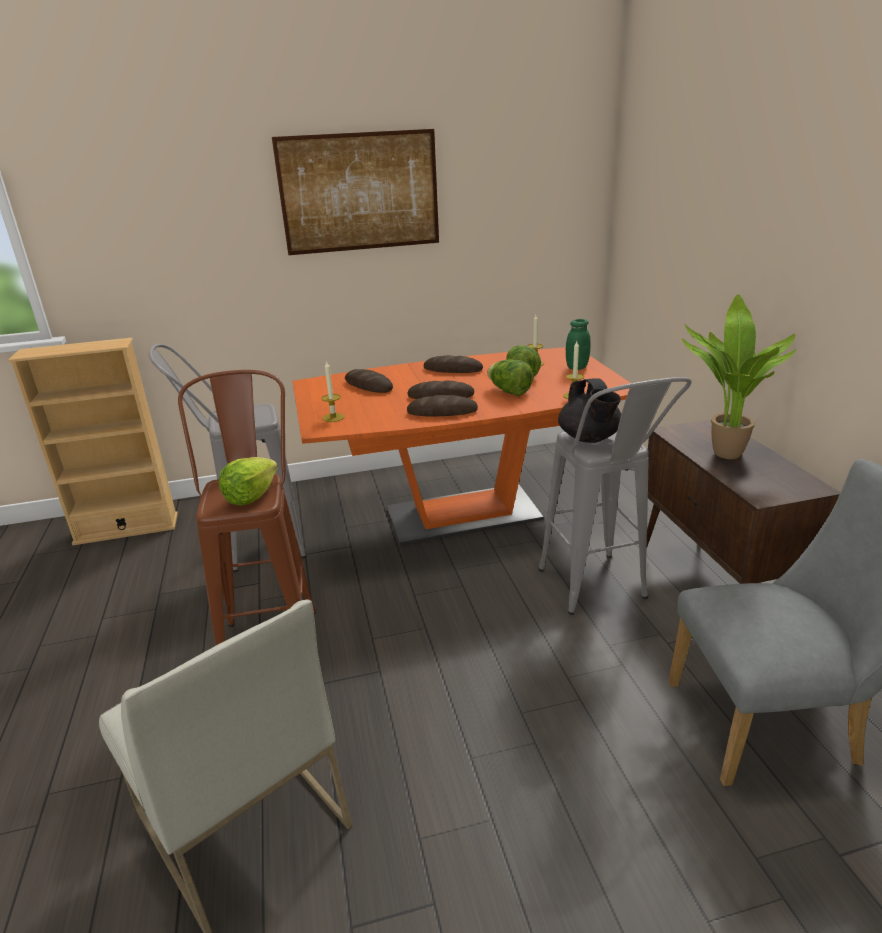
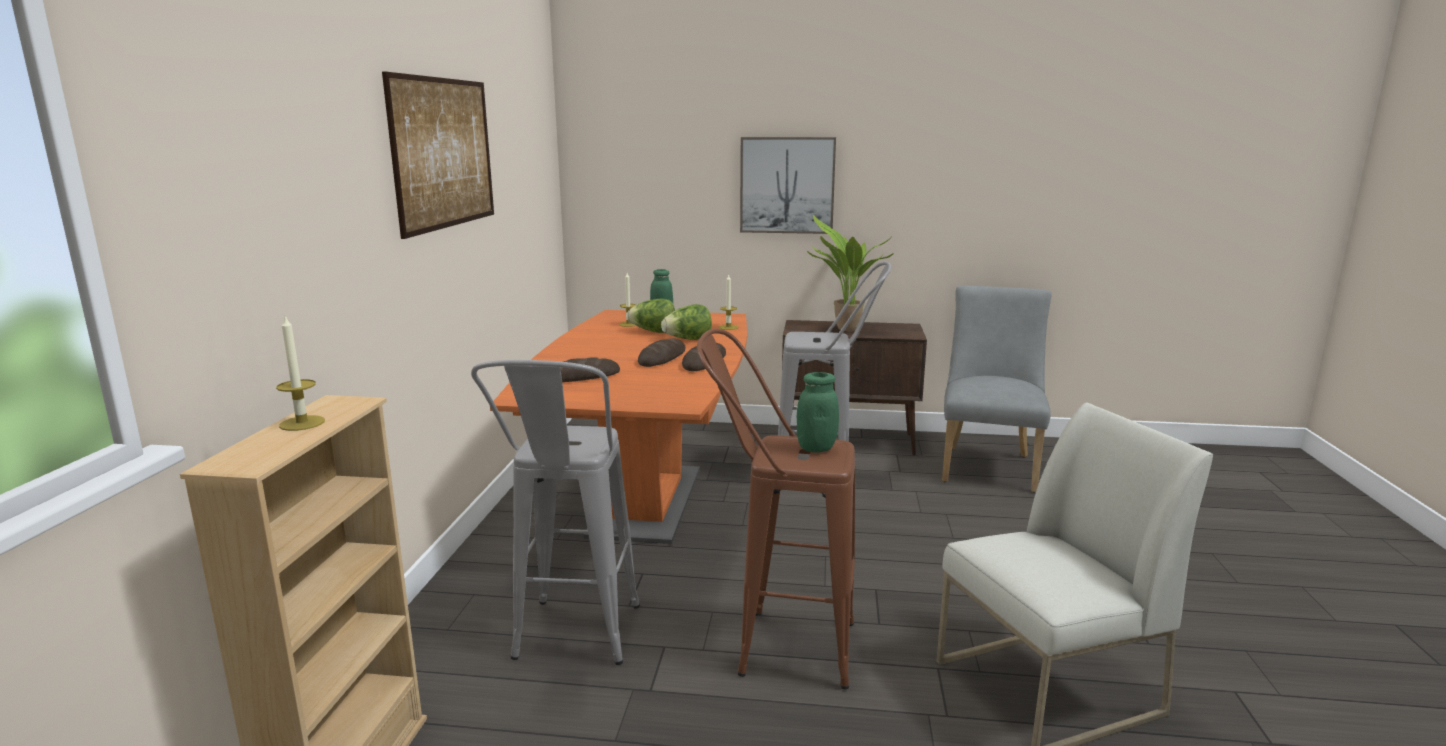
camera: 70 degrees left, 10 degrees down
(251, 496) = (816, 448): lettuce -> green jar
(333, 417) = (657, 397): candle -> candle (302, 423)
(453, 369) = (592, 346): bread -> none
(589, 438) = (810, 340): black teapot -> none
(752, 249) = (787, 185): none -> picture

